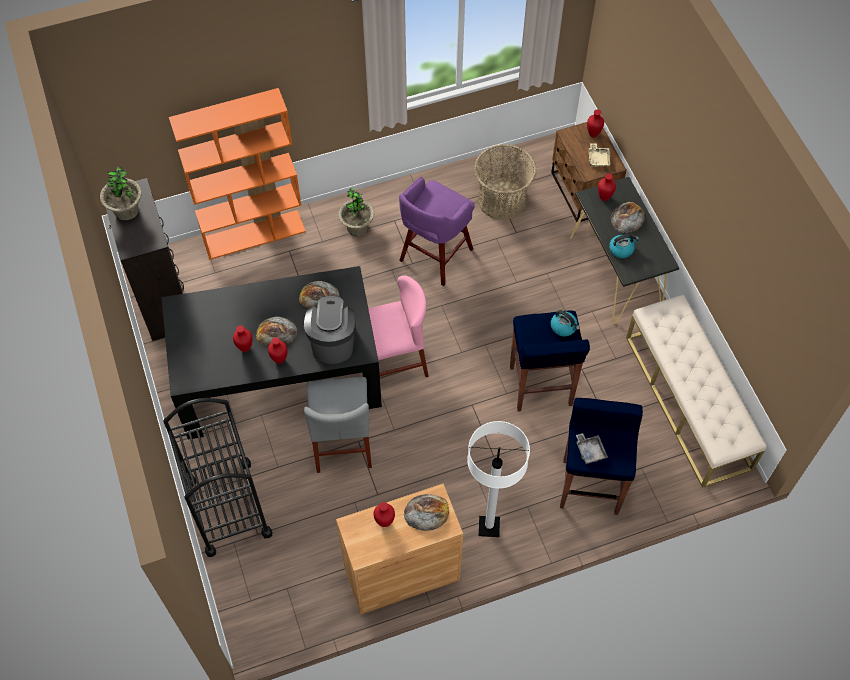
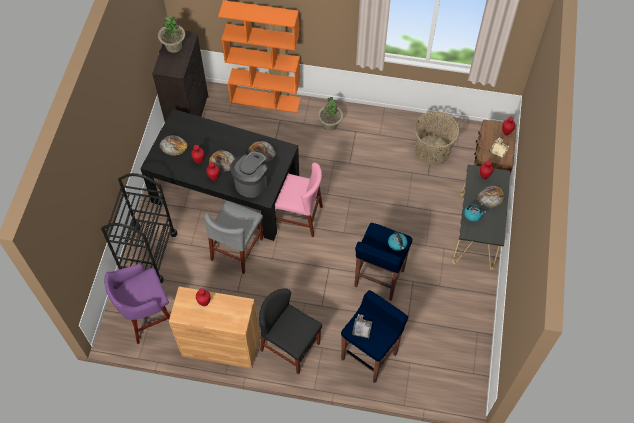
camera: 30 degrees right, 0 degrees up
(426, 512) = (232, 310): bread -> bread (173, 145)
(434, 256) = (366, 165): purple stool -> purple stool (148, 318)
(489, 527) = (290, 347): white floor lamp -> black chair
(688, 402) = (468, 337): beige bench -> none

